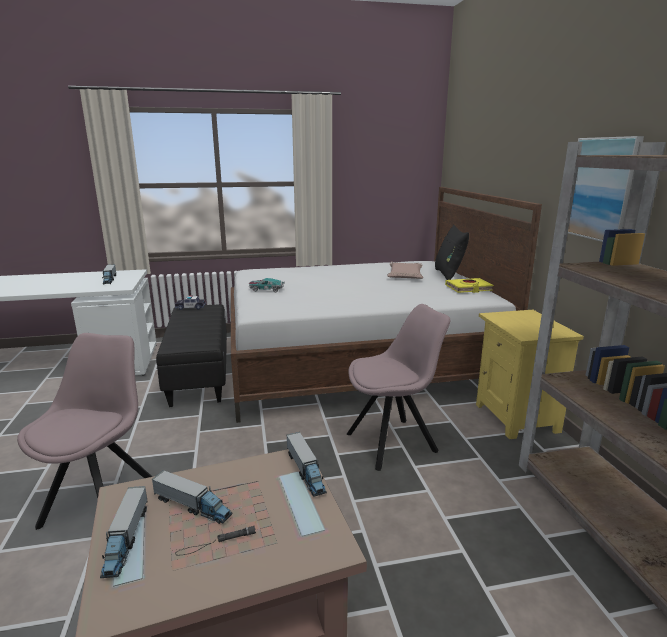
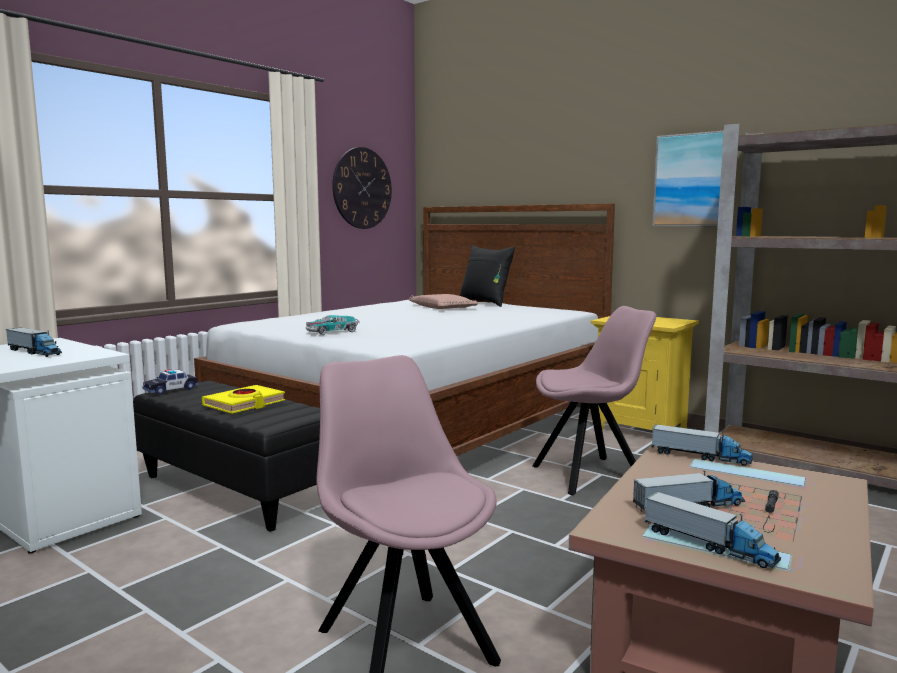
camera: 40 degrees left, 10 degrees down
(383, 173) = (362, 188): none -> wall clock
(392, 443) = (589, 475): pink chair -> pink chair turned 45 degrees clockwise
(468, 288) = (533, 308): yellow book -> yellow book (244, 404)

